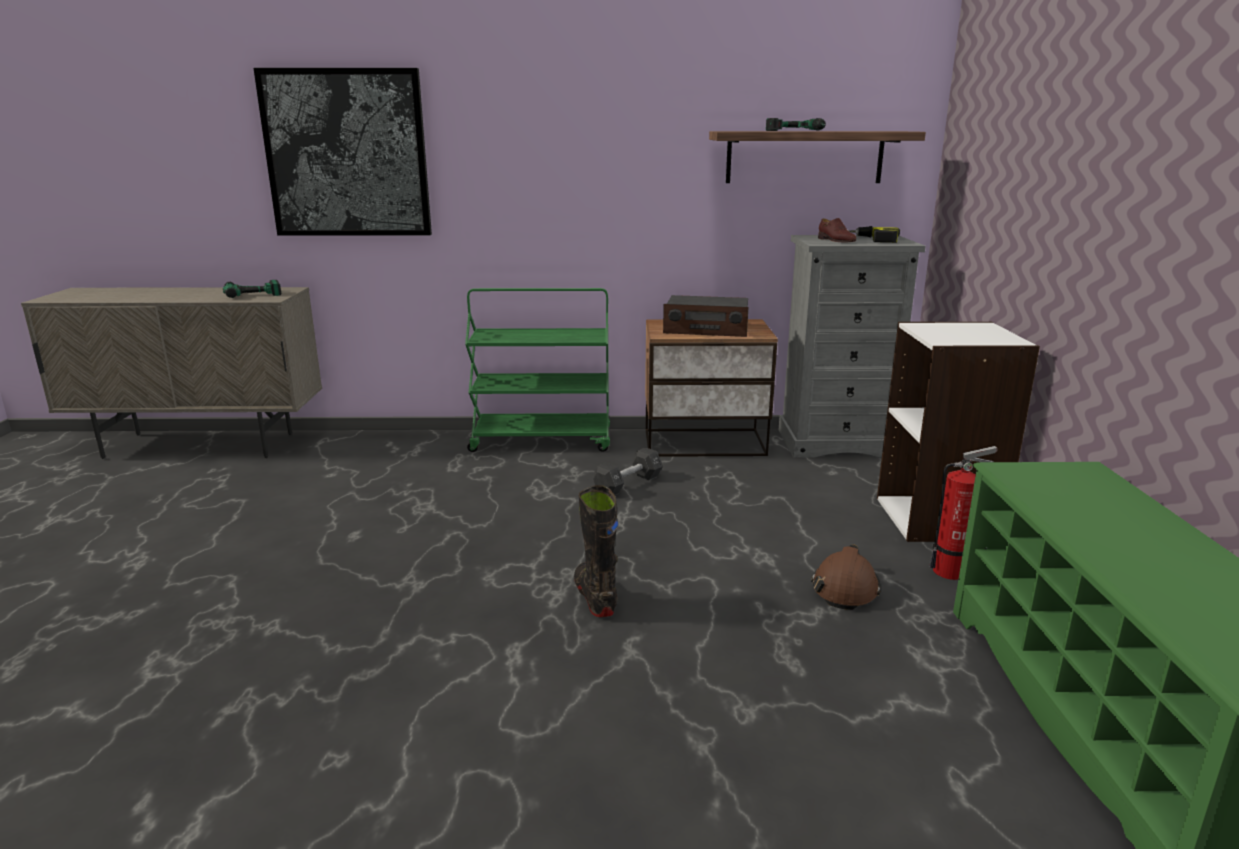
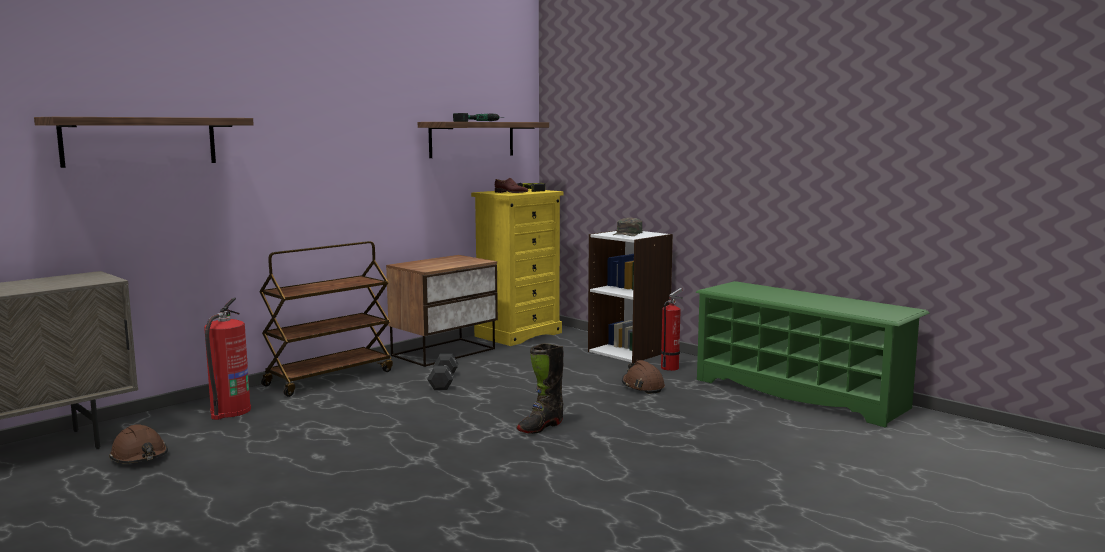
camera: 45 degrees left, 10 degrees down
(251, 292) = (59, 280): power drill -> none
(267, 477) = (140, 457): none -> brown hard hat
(347, 154) = (140, 141): picture -> shelf
(403, 452) = (229, 411): none -> fire extinguisher
(542, 441) = (329, 378): green cart -> brown cart
(595, 597) = (540, 427): black boot -> black boot turned 75 degrees counterclockwise
(706, 329) = (442, 263): radio -> none
(835, 443) = (518, 334): grey dresser -> yellow dresser
(959, 332) = (628, 234): none -> green cap

